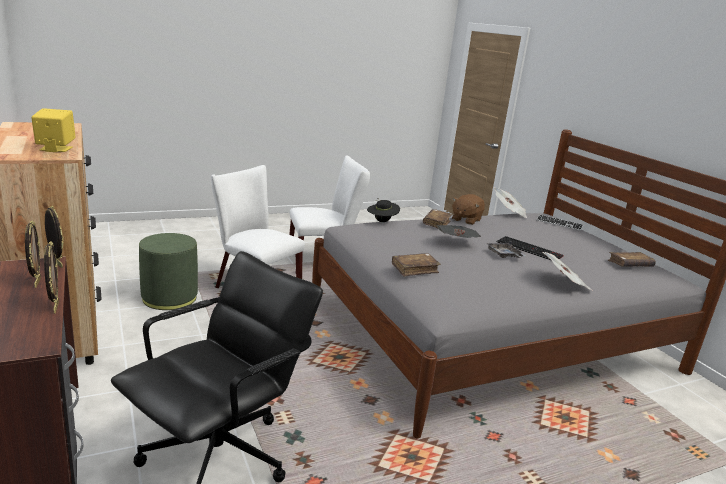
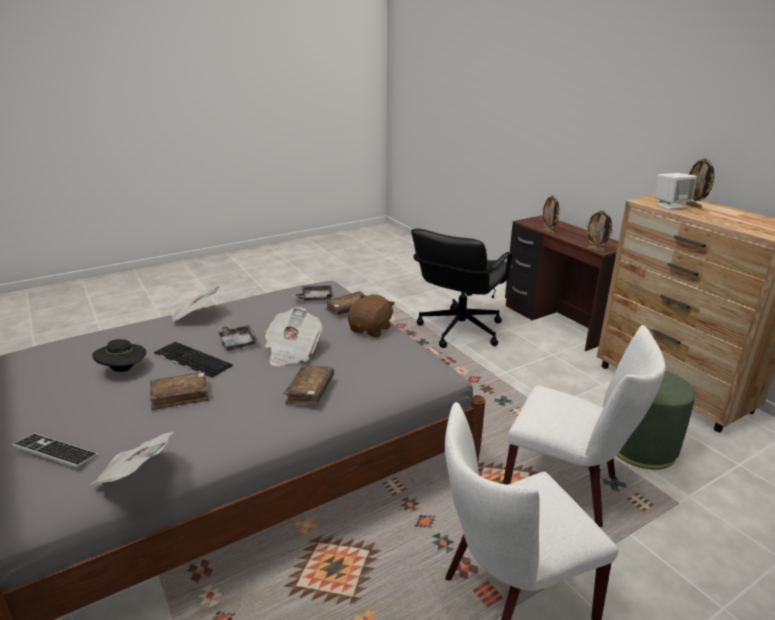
camera: 175 degrees right, 5 degrees up
(36, 282) = (582, 240): picture frame -> picture frame (694, 206)
(55, 149) = (670, 205): yellow speaker -> white speaker
(382, 221) = (395, 383): black hat -> black hat (123, 370)
(452, 285) = (315, 298): none -> grey tray
(465, 220) = (252, 420): brown plush toy -> brown plush toy (371, 329)
(630, 265) = (66, 356): brown book -> brown book (180, 396)

